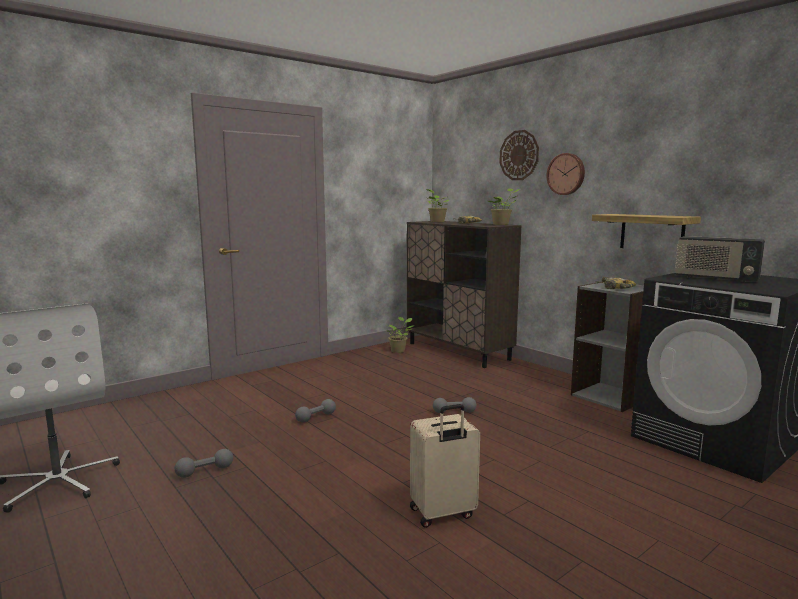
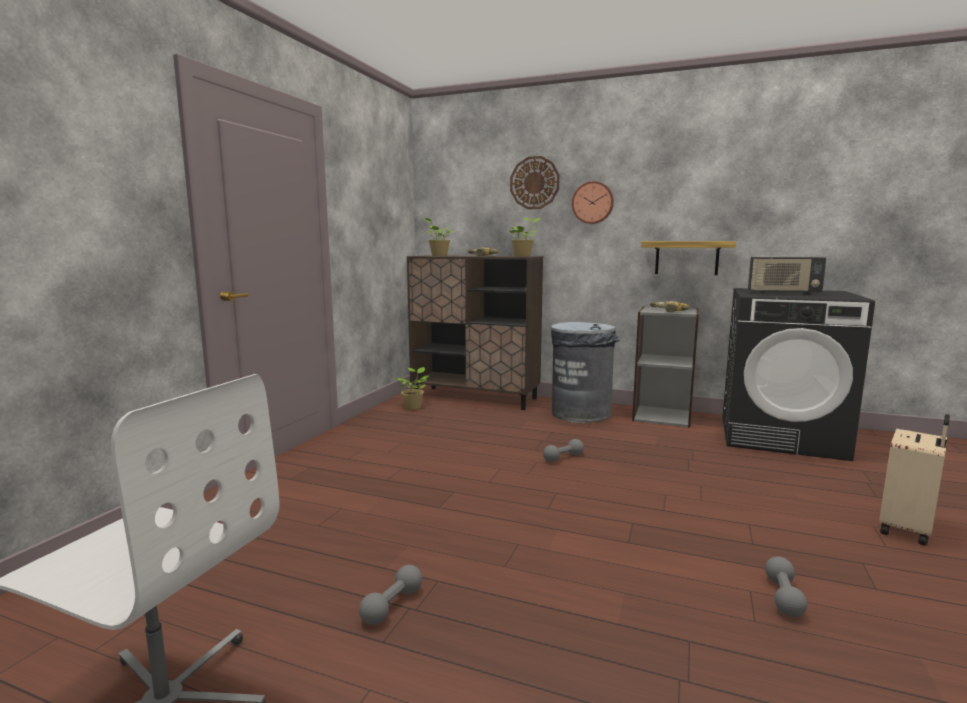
camera: 30 degrees left, 0 degrees up
(316, 417) = (432, 498): grey dumbbell -> grey dumbbell (783, 597)
(443, 513) = (709, 561): beige suitcase -> beige suitcase (907, 530)
(531, 380) = (581, 414): none -> grey trash can

